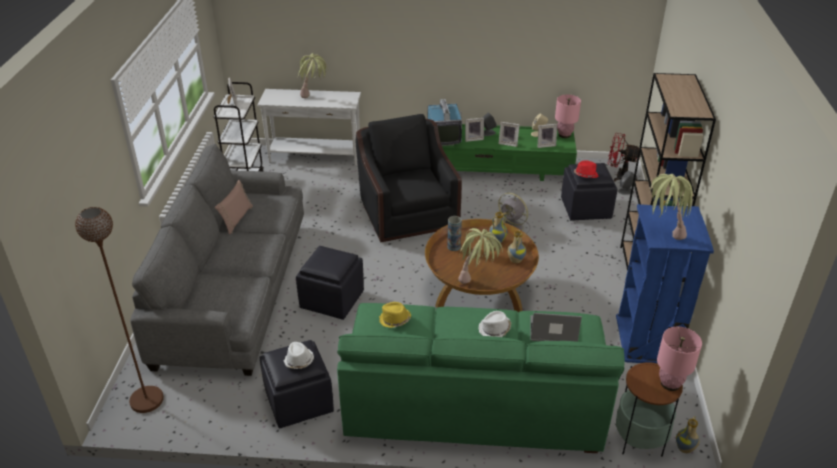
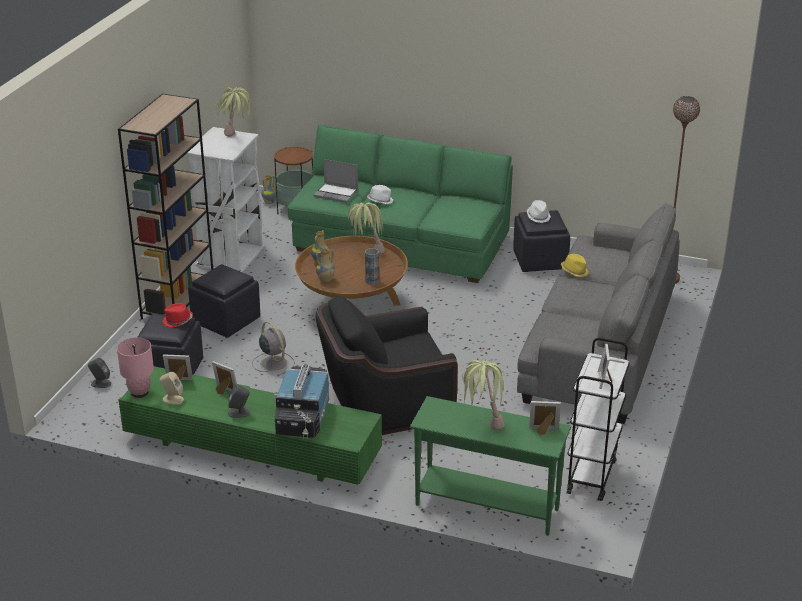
camera: 165 degrees left, 5 degrees down
(236, 219) = (595, 326): beige pillow -> none
(315, 157) = (485, 508): white console table -> green console table
(333, 299) = (498, 324): black ottoman -> black ottoman (225, 321)
(394, 320) = (457, 215): yellow hat -> yellow hat (574, 271)
(407, 210) = (384, 403): black armchair -> black armchair turned 75 degrees clockwise
(473, 138) = (265, 406): picture frame -> picture frame (543, 431)
(619, 176) = (86, 405): red fan -> none
(648, 340) = (230, 256): blue bookcase -> white bookcase
(670, 384) = (283, 152): pink table lamp -> none

